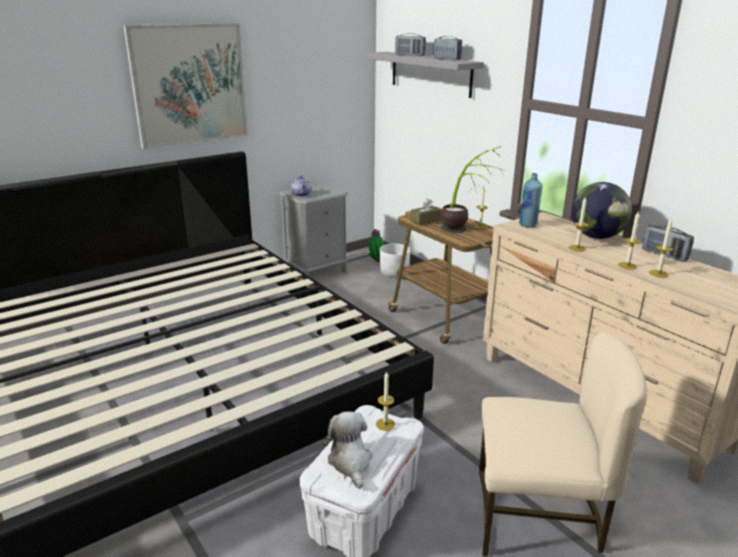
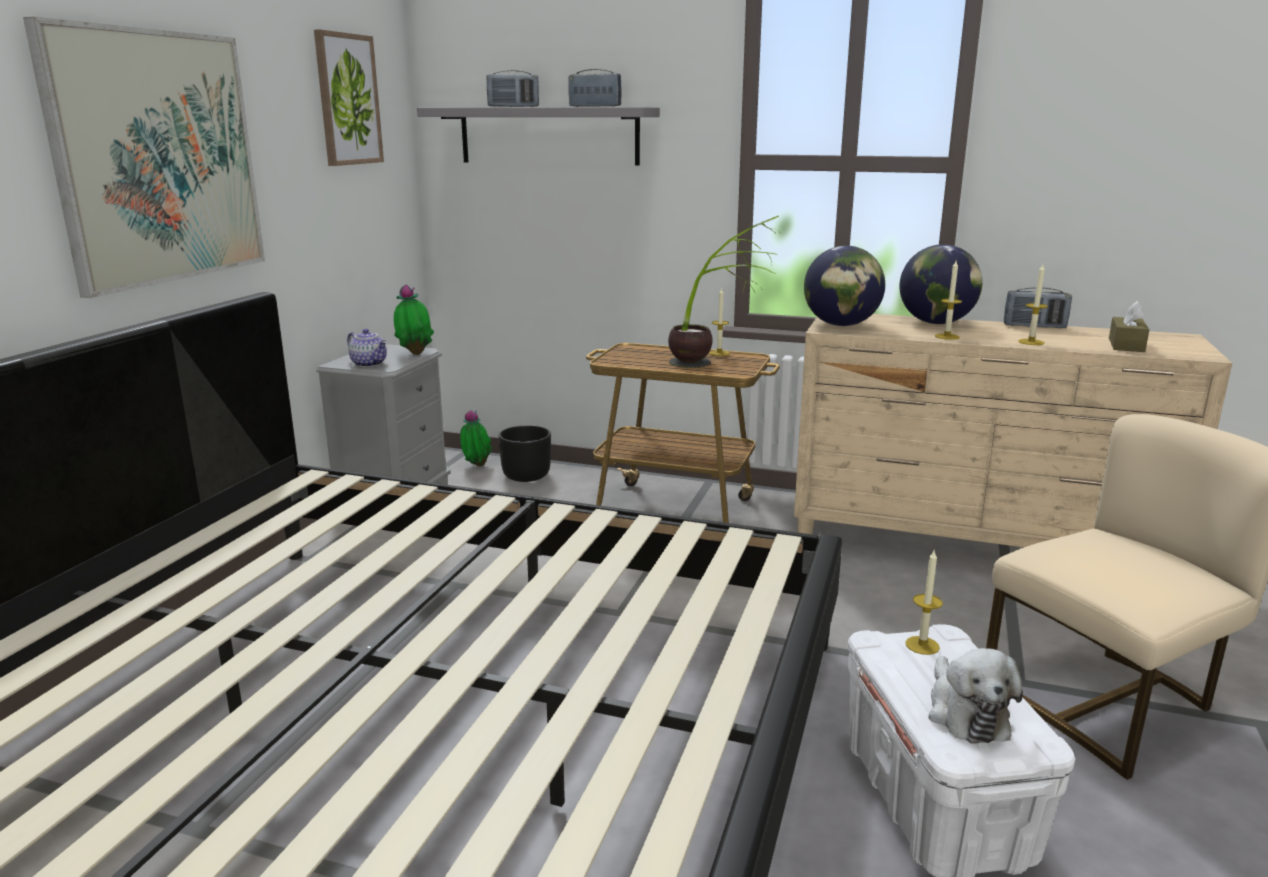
camera: 35 degrees left, 5 degrees down
(320, 49) = (347, 100): none -> picture
(331, 192) = (415, 353): none -> potted plant
(350, 462) = (965, 713): plush toy -> plush toy turned 135 degrees counterclockwise
(394, 273) = (526, 475): white planter -> black planter
(425, 220) = (637, 360): brown tissue box -> brown tissue box (1126, 345)
(528, 225) = (841, 325): blue bottle -> globe
(658, 273) = (1073, 343): candle -> none

